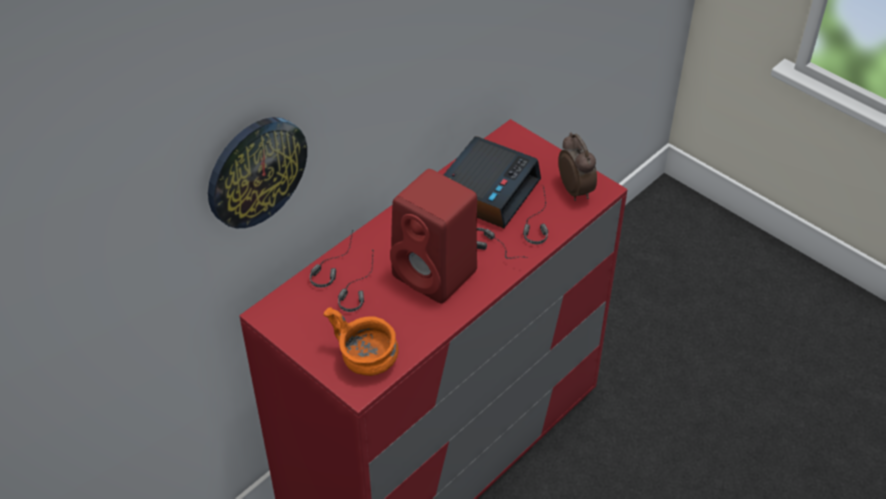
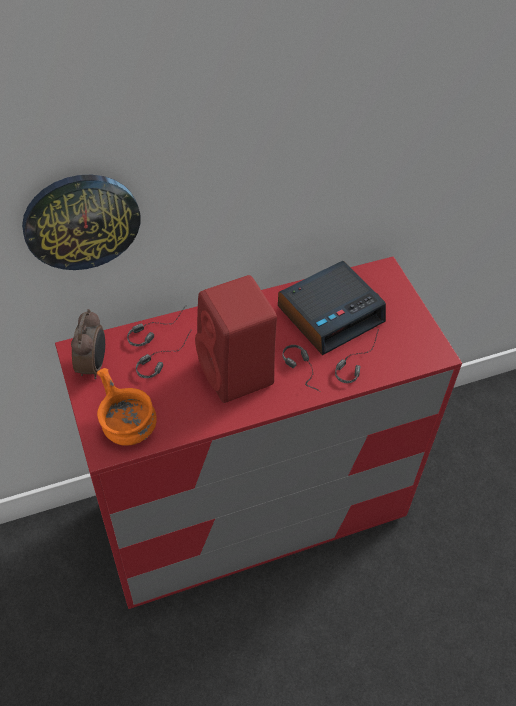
camera: 25 degrees right, 5 degrees up
(576, 190) = (412, 345): alarm clock -> alarm clock (93, 365)

